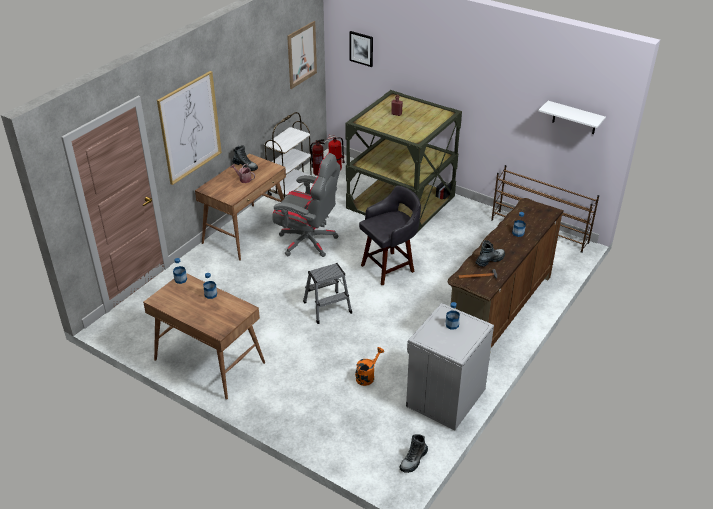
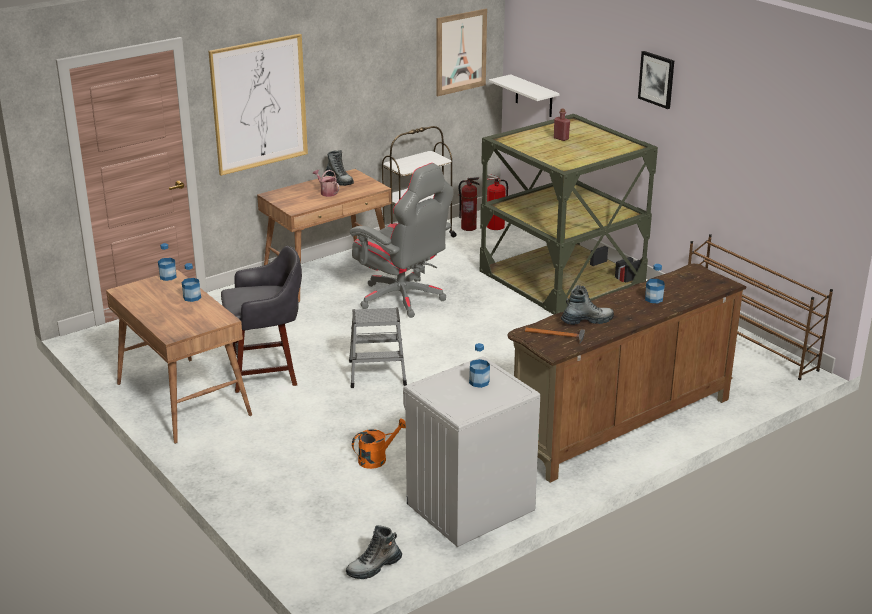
camera: 20 degrees right, 10 degrees down
(361, 48) = (544, 53): picture -> picture (657, 79)
(389, 268) = (494, 346): grey stool -> grey stool (267, 374)
(574, 118) = (802, 160): white shelf -> white shelf (534, 96)

